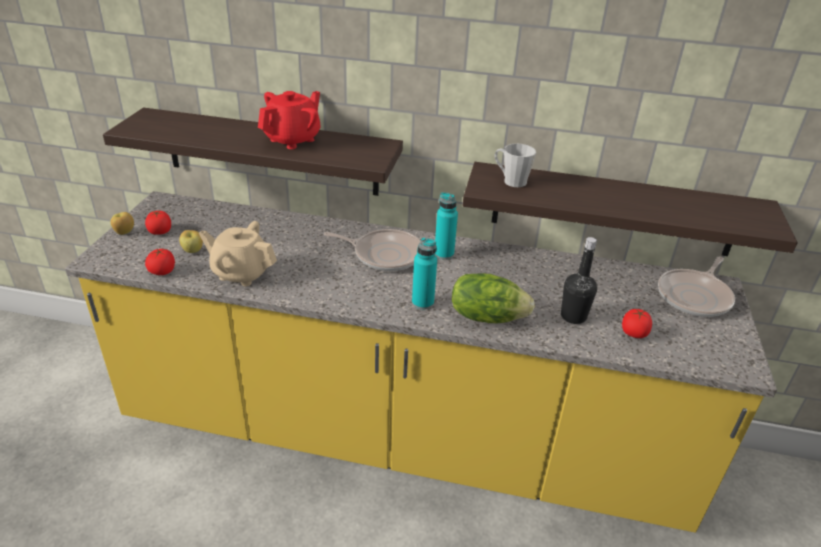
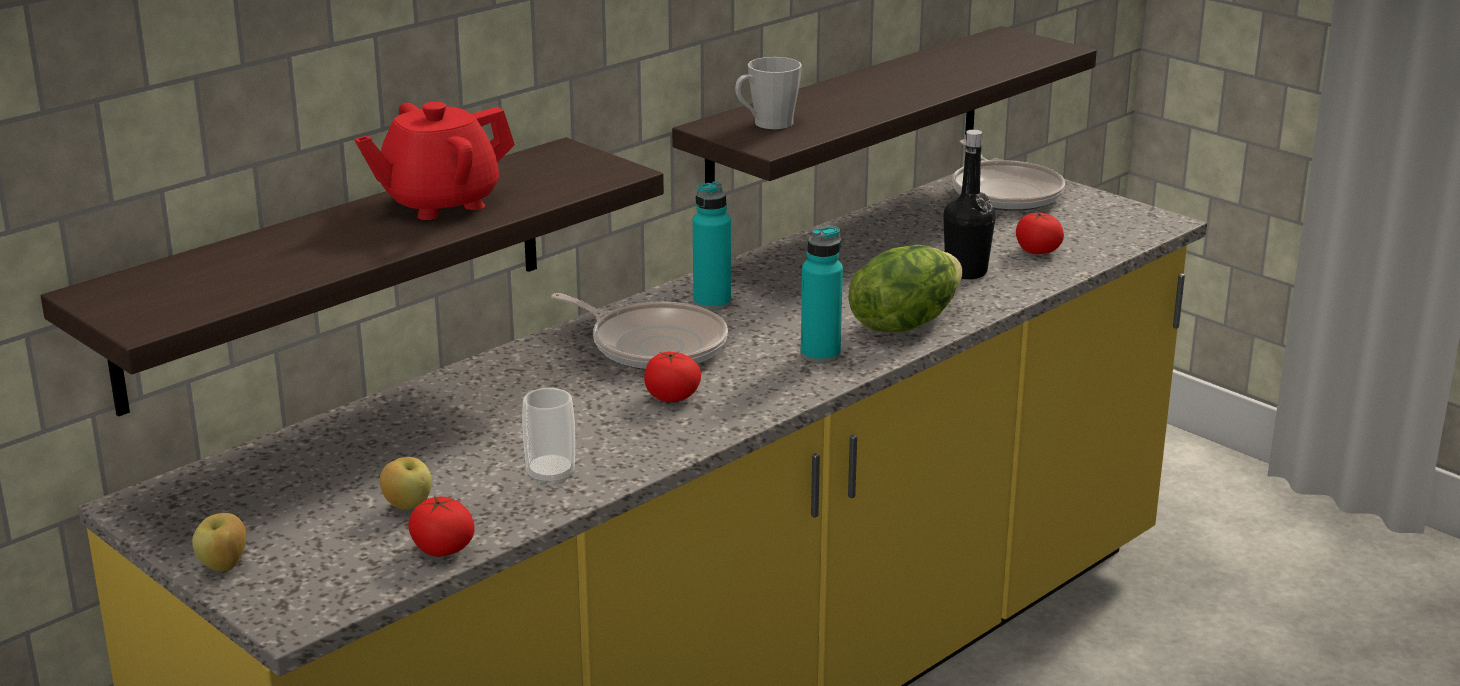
camera: 55 degrees left, 10 degrees down
(160, 232) = (280, 526): tomato -> tomato (672, 397)
(241, 273) = (550, 475): beige teapot -> cup
(293, 139) = (439, 203): red teapot -> red teapot turned 105 degrees counterclockwise
(384, 254) = (653, 345): frying pan -> frying pan turned 75 degrees clockwise

